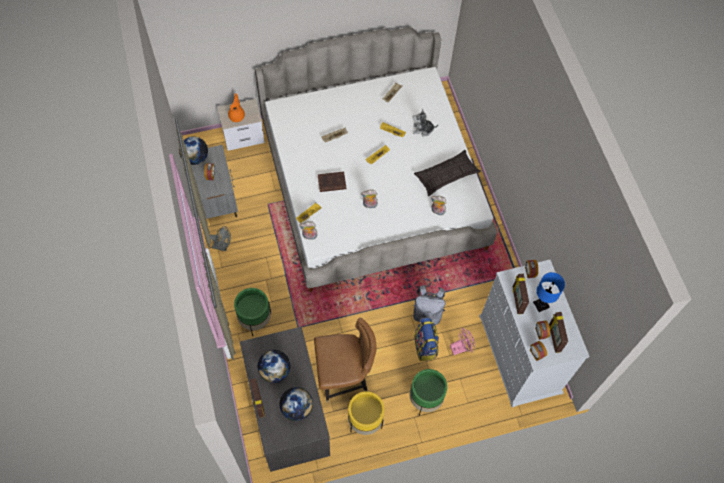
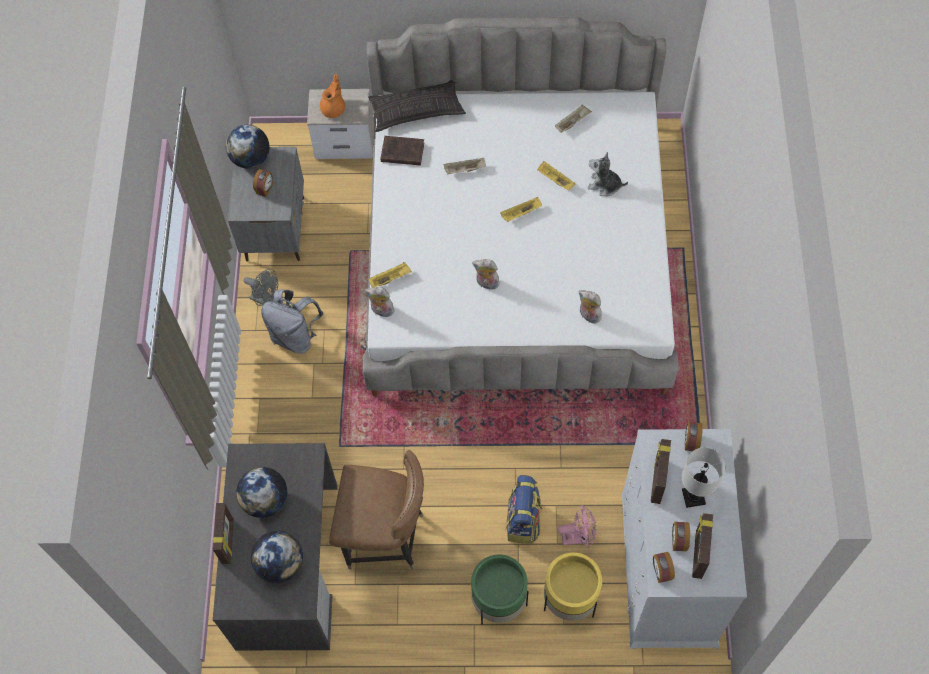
camera: 20 degrees right, 0 degrees up
(255, 320) = (280, 419): green planter -> none
(331, 183) = (438, 237): brown book -> brown book (401, 152)
(365, 421) = (397, 611): yellow planter -> yellow planter (570, 600)
(427, 313) = (541, 471): grey backpack -> grey backpack (295, 336)
(446, 175) = (620, 263): pillow -> pillow (417, 110)
(541, 304) = (693, 496): blue table lamp -> white table lamp

